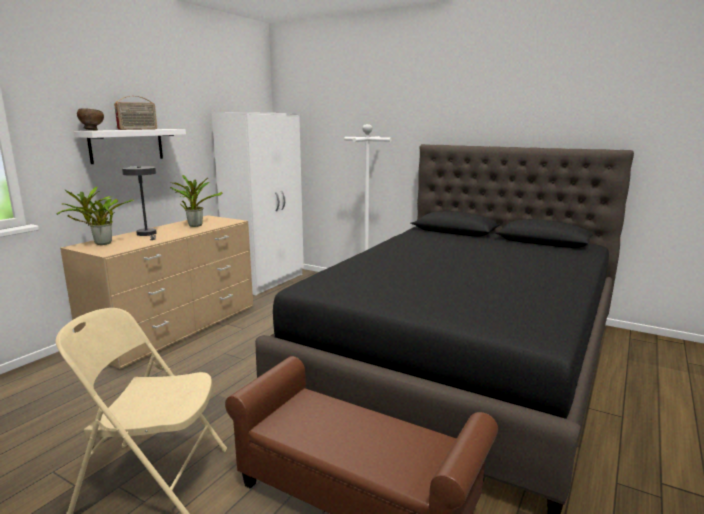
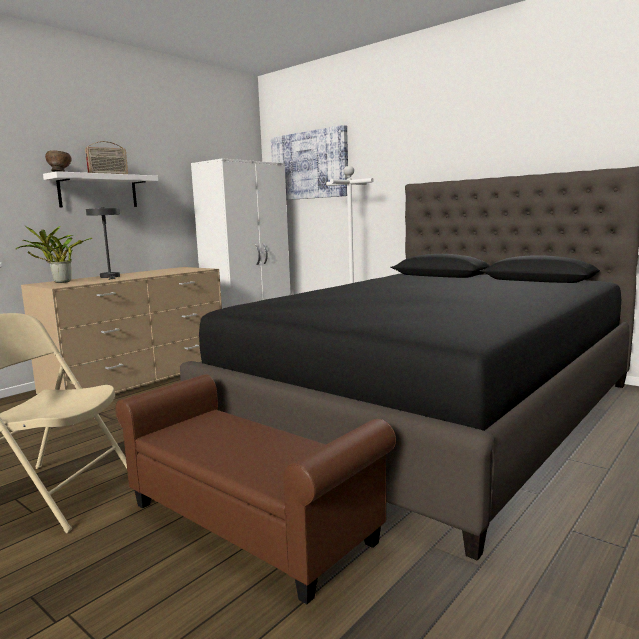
camera: 10 degrees right, 5 degrees down
(195, 225) = (163, 272): potted plant -> none
(323, 116) = (310, 165): none -> picture

